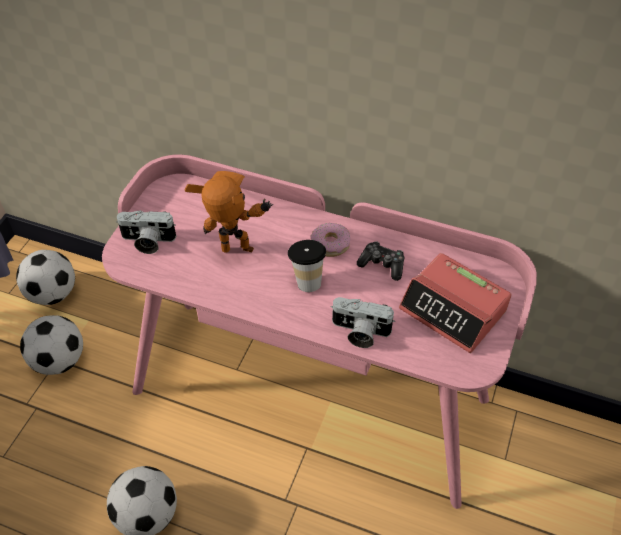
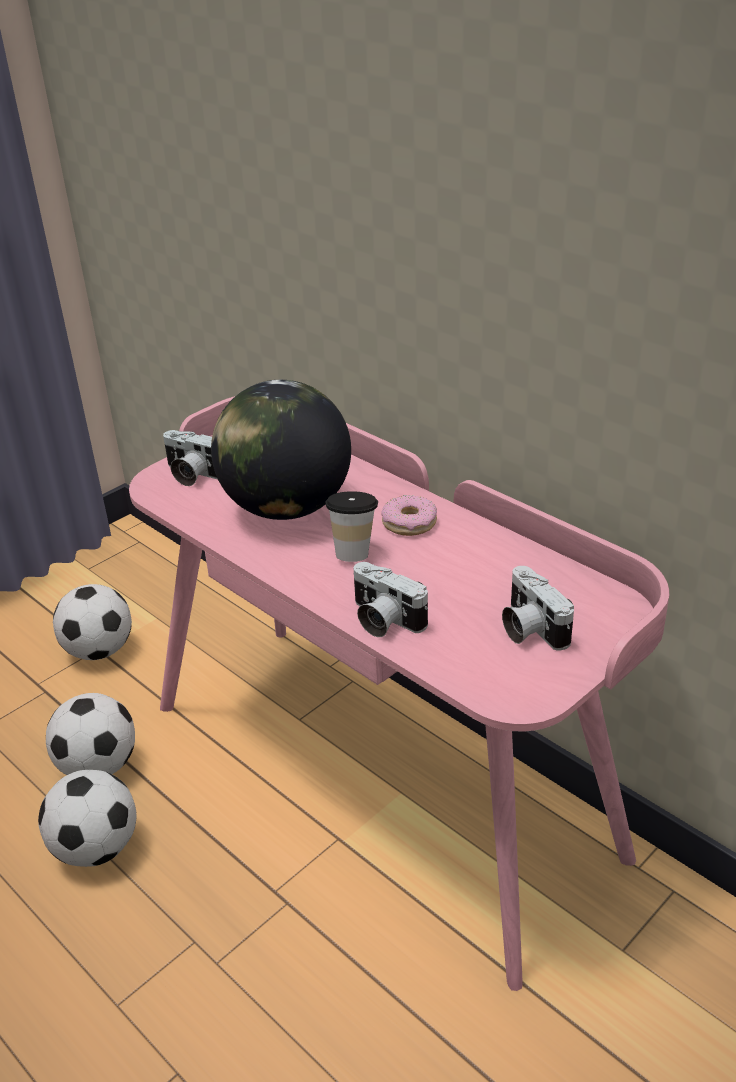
camera: 25 degrees right, 15 degrees down
(53, 294) = (134, 581): football -> football (99, 766)
(237, 254) = (287, 508): toy robot -> globe
(382, 265) = (463, 558): game controller -> none
(453, 310) = (529, 628): alarm clock -> camera

